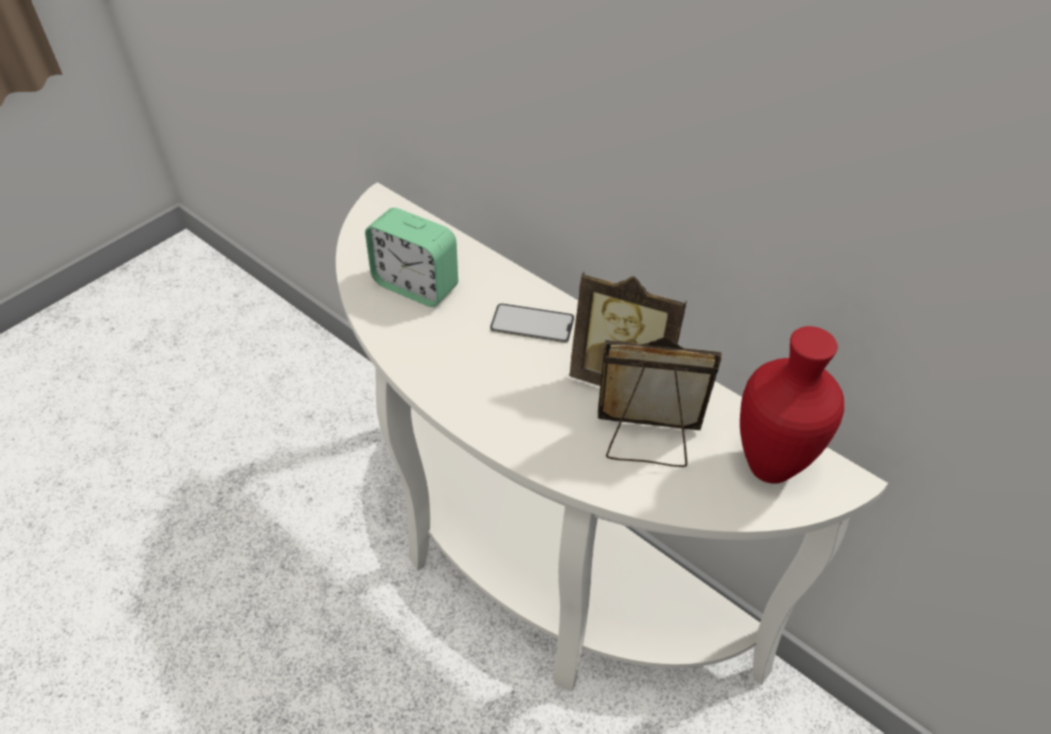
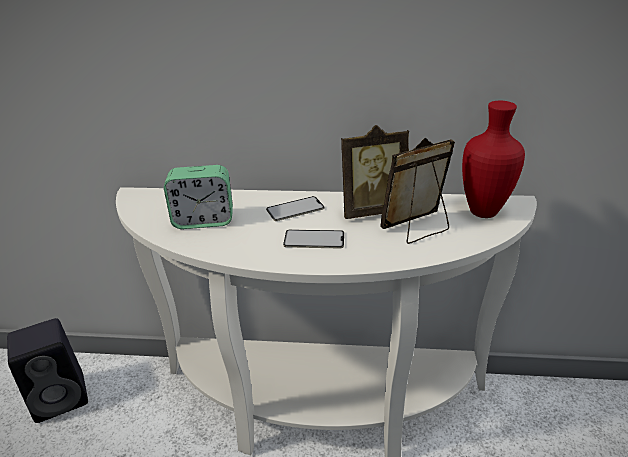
camera: 35 degrees left, 15 degrees down
(288, 382) = (62, 397): none -> black speaker
(506, 385) = (314, 239): none -> phone

